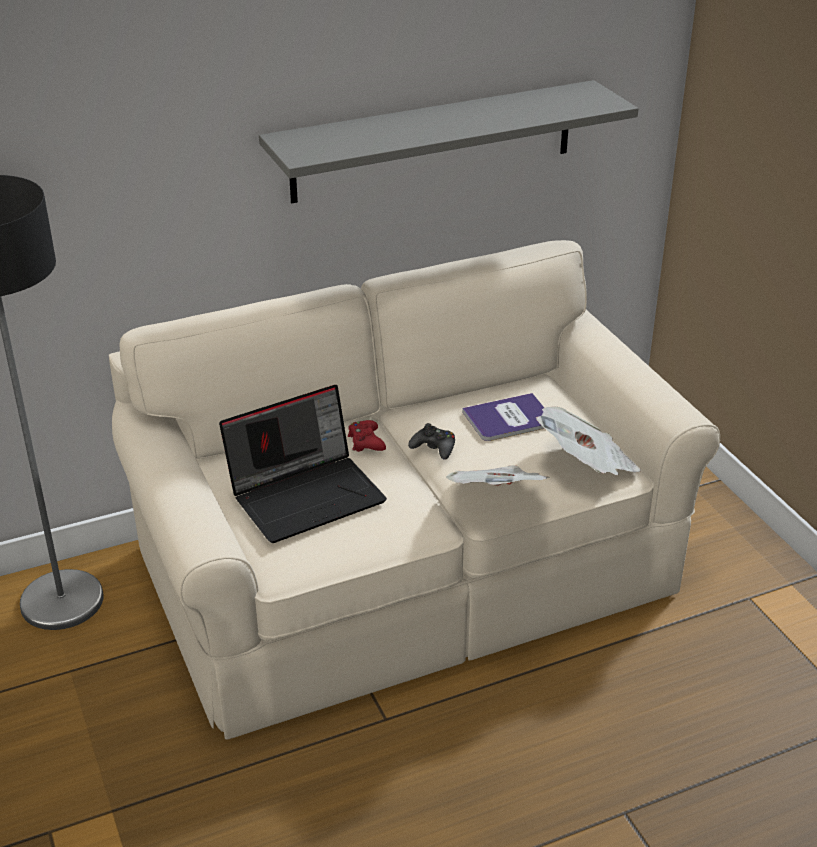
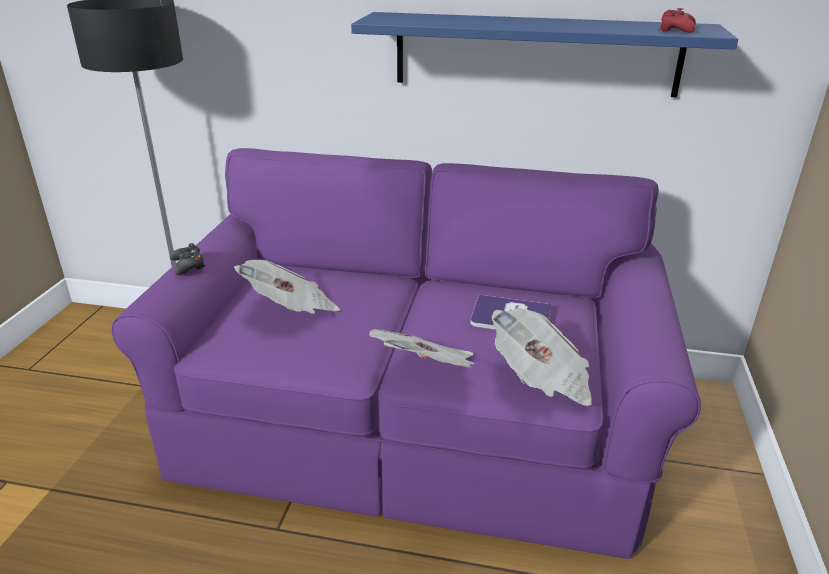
camera: 35 degrees right, 5 degrees down
(307, 494) = (291, 309): laptop -> newspaper
(366, 442) = (379, 292): red game controller -> red game controller (676, 30)
(409, 569) = (414, 423): beige sofa -> purple sofa
(433, 141) = (535, 54): grey shelf -> blue shelf
(434, 447) = (424, 314): black game controller -> black game controller (188, 265)

